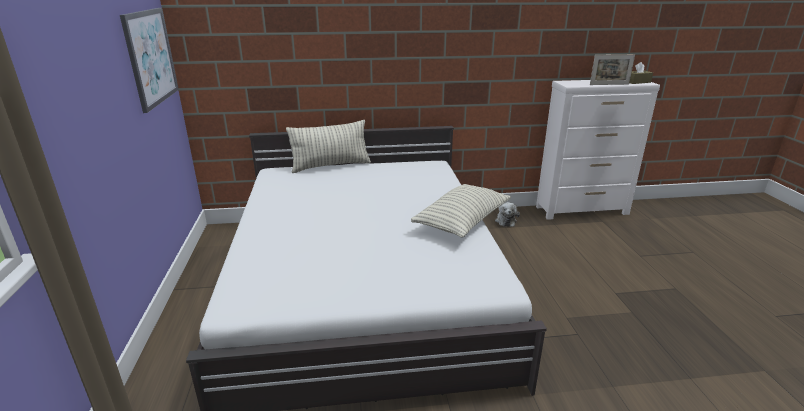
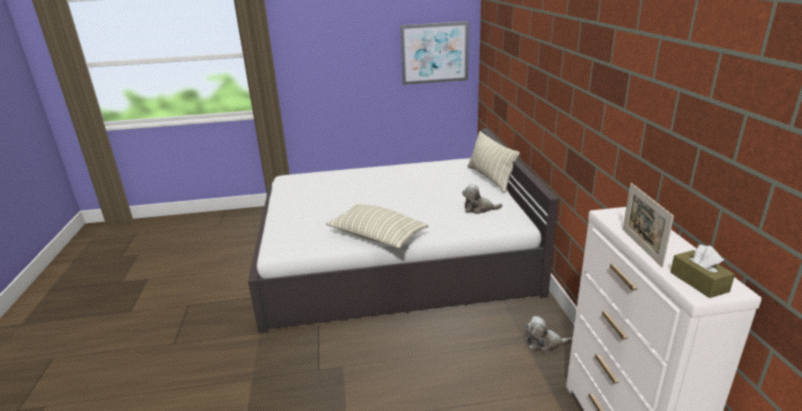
camera: 90 degrees right, 0 degrees up
(403, 175) = (479, 209): none -> plush toy

